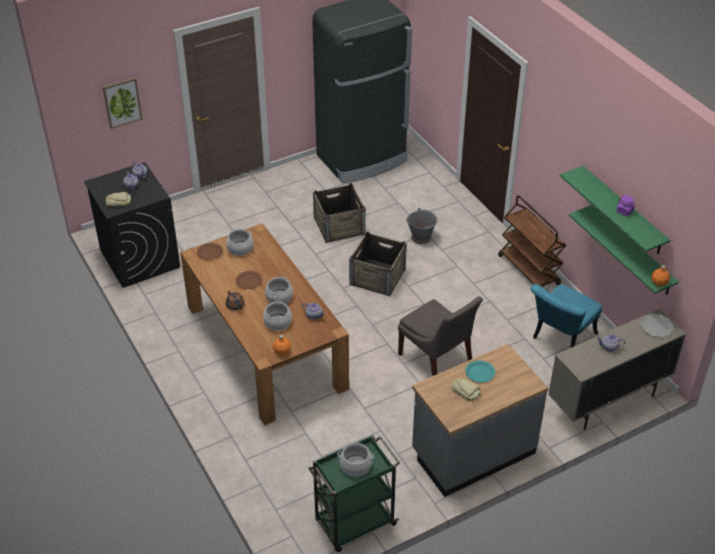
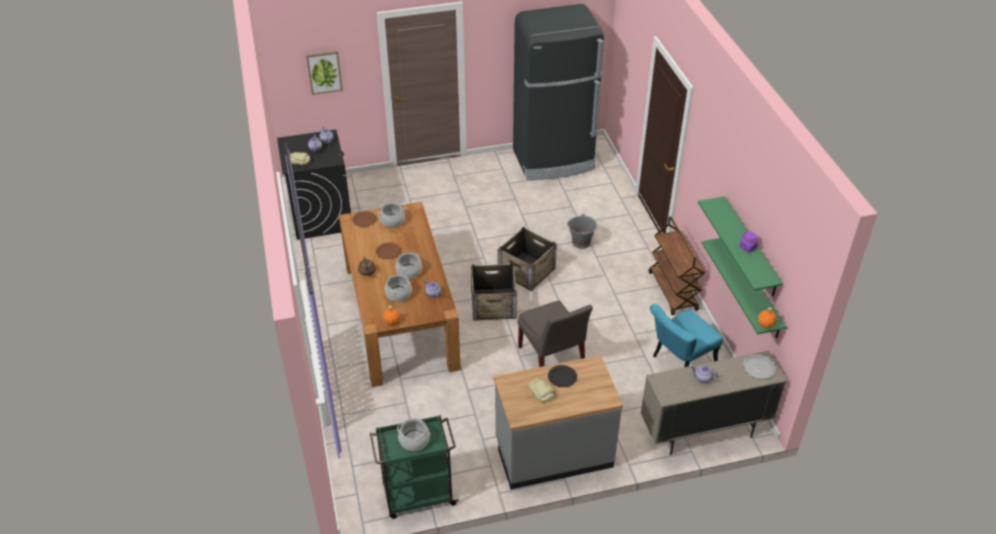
camera: 15 degrees right, 0 degrees up
(339, 225) = (509, 217): crate -> crate (493, 304)
(480, 372) = (562, 377): turquoise plate -> black plate

